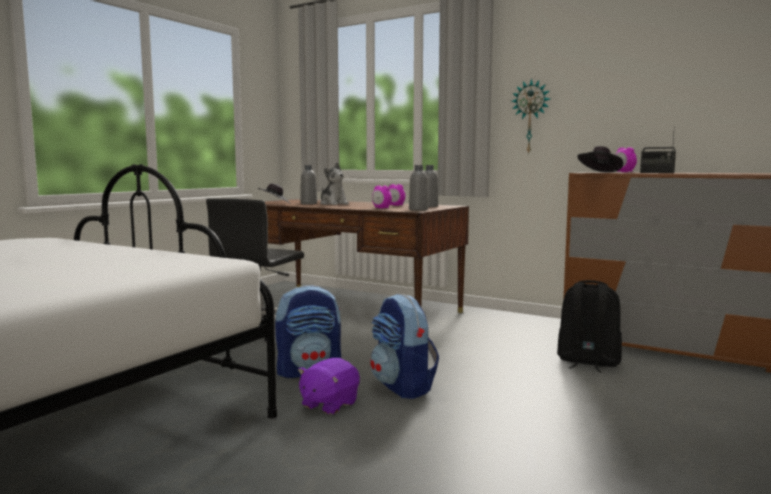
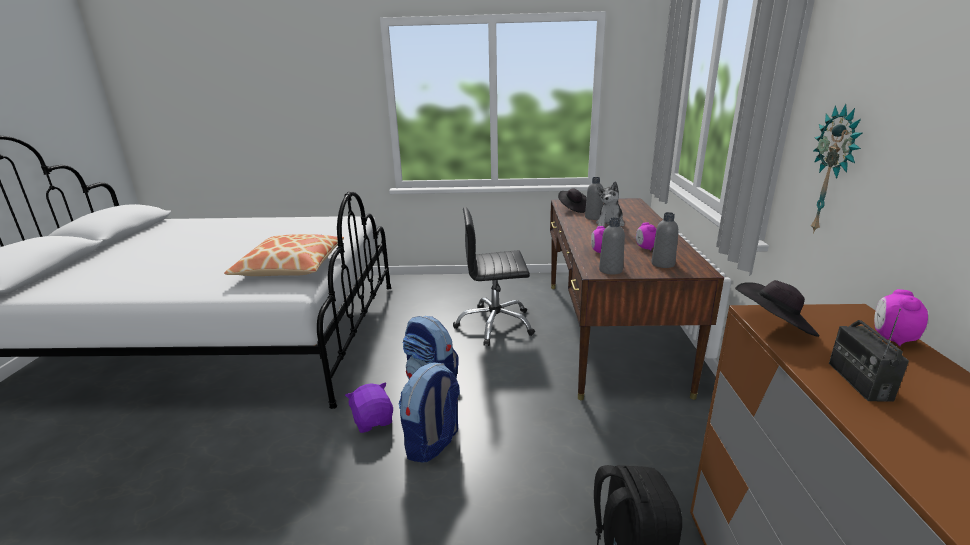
camera: 60 degrees right, 15 degrees up
(129, 257) = (291, 267): none -> pillow
(328, 404) = (373, 420): purple plush toy -> purple plush toy turned 60 degrees clockwise

